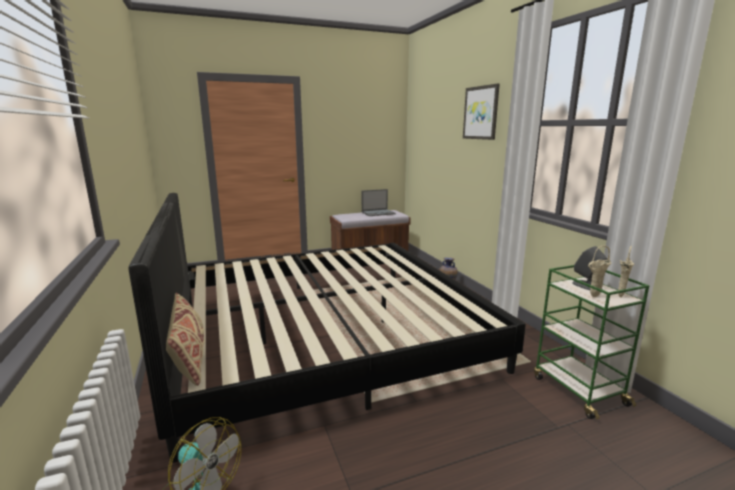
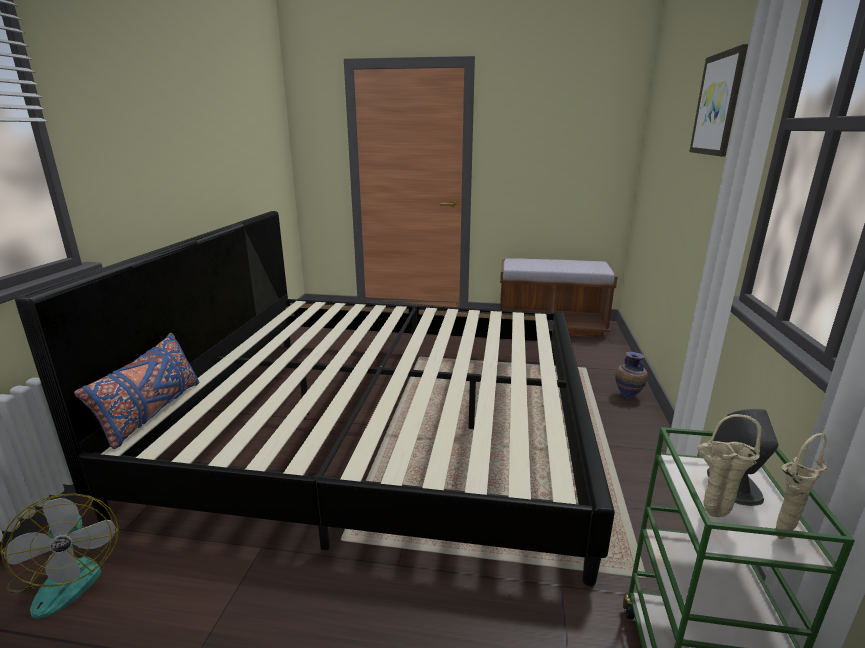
camera: 30 degrees right, 5 degrees up
(189, 358) = (152, 412): beige pillow -> blue pillow
(378, 213) = (571, 263): laptop -> none

